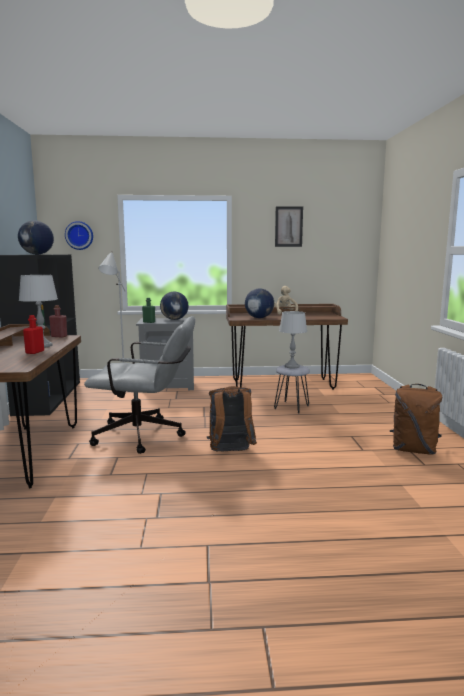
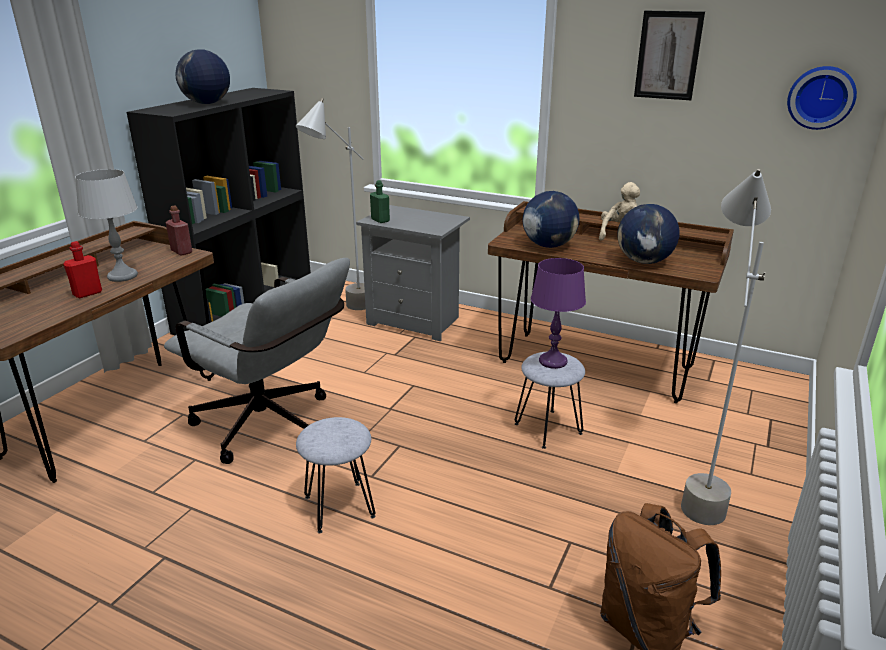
camera: 30 degrees right, 15 degrees up
(79, 235) = (314, 56): wall clock -> wall clock (821, 97)
(174, 319) = (428, 218): globe -> globe (644, 262)
(230, 452) = (338, 507): brown backpack -> grey stool
(291, 366) = (552, 361): grey table lamp -> purple table lamp
(376, 410) = (698, 486): none -> grey floor lamp

